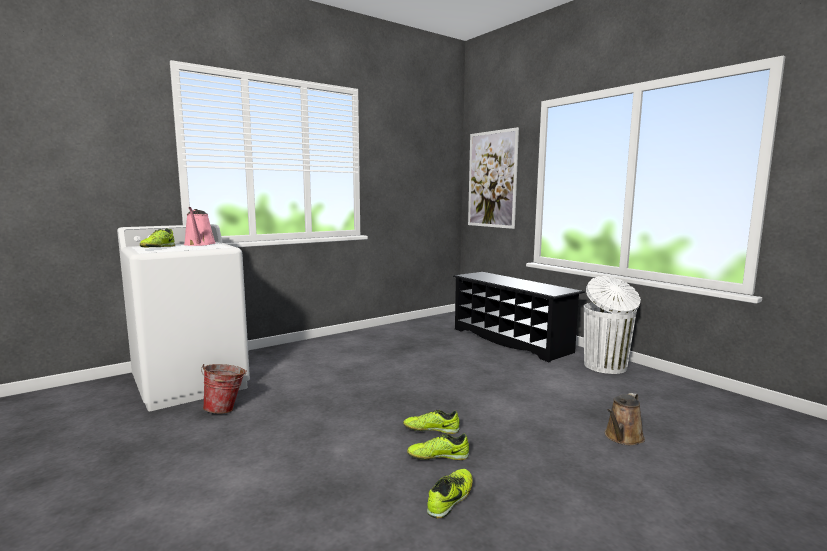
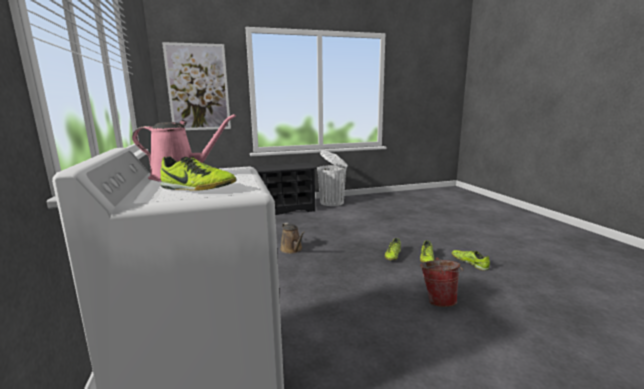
camera: 70 degrees left, 5 degrees up
(226, 409) = (314, 345): bucket -> bucket (438, 300)
(622, 438) = (414, 218): brown watering can -> brown watering can (292, 249)

